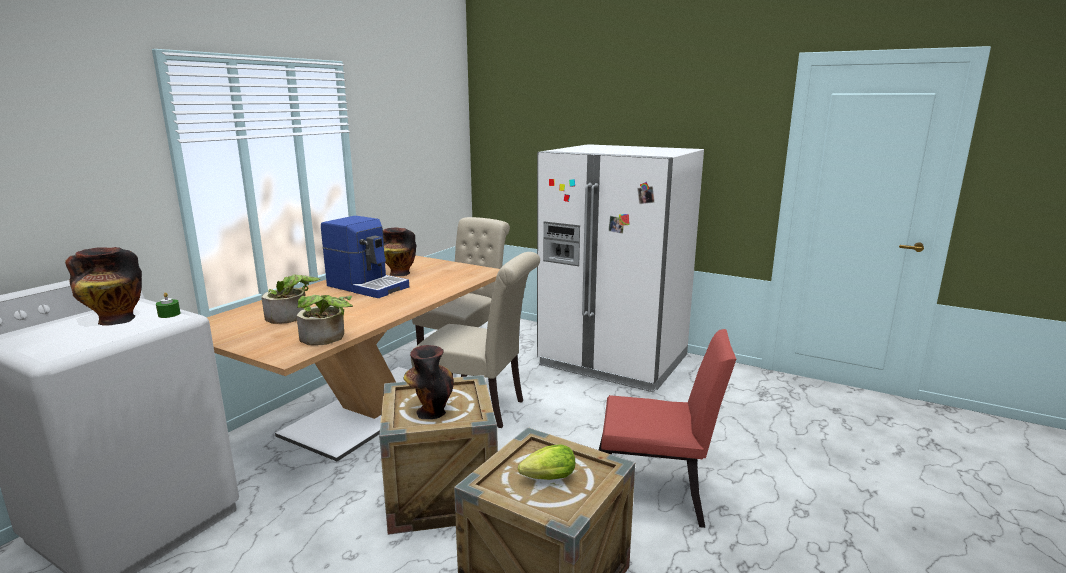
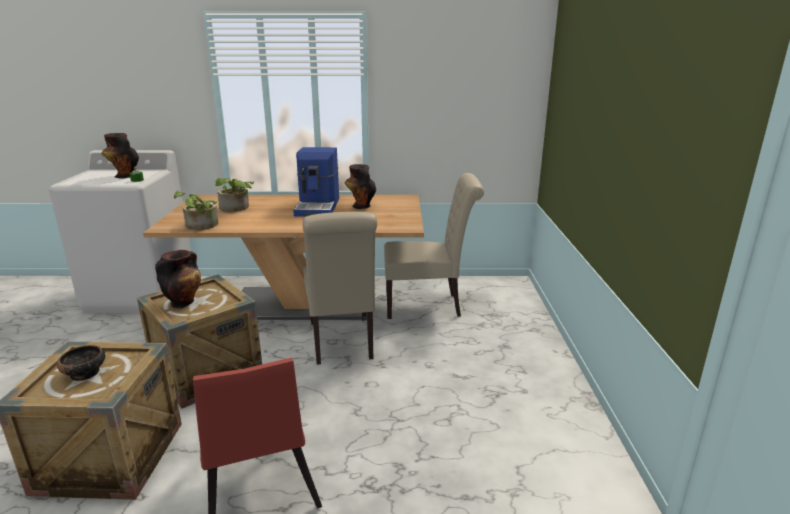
camera: 60 degrees right, 5 degrees up
(546, 479) = (85, 373): lettuce -> bowl
(613, 361) = (516, 383): white fridge -> none

